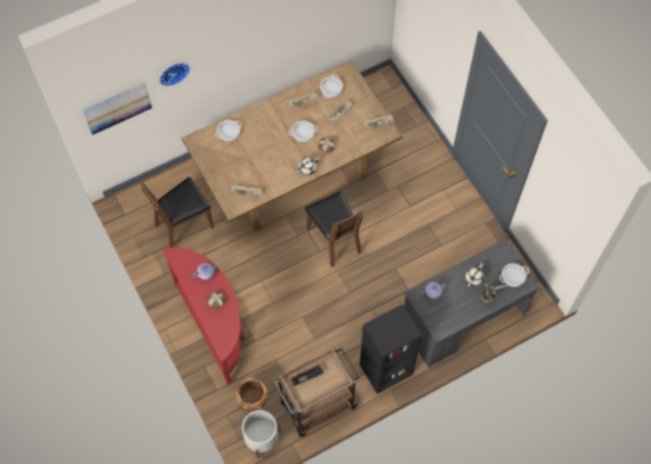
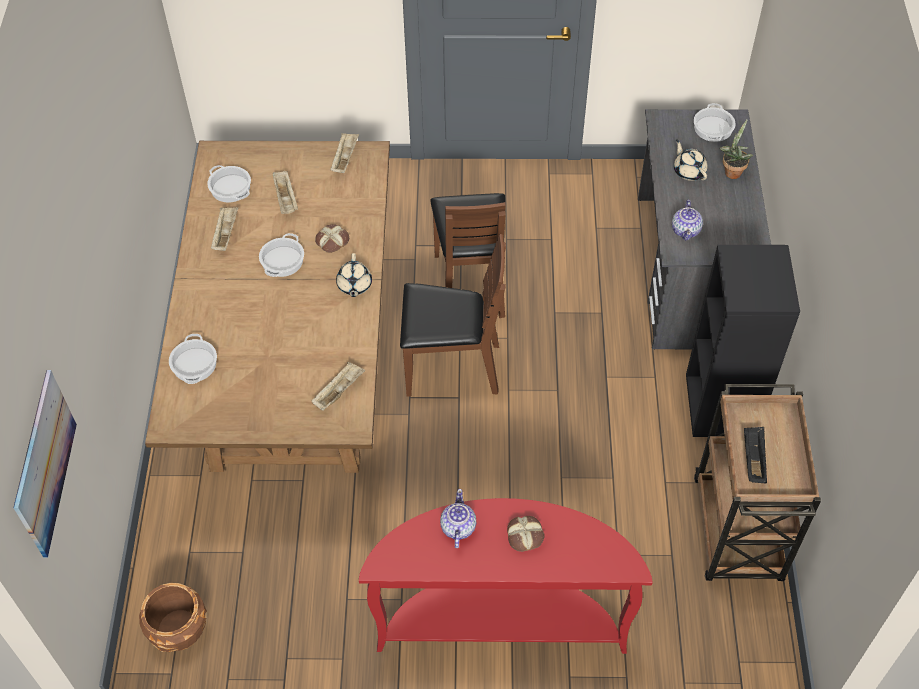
camera: 60 degrees left, 10 degrees down
(173, 72) = (62, 317): wall clock -> none
(184, 225) = (268, 579): brown chair -> brown chair (471, 284)
(253, 399) = (675, 625): brown planter -> brown planter (179, 631)
(262, 439) = (757, 646): white planter -> none

